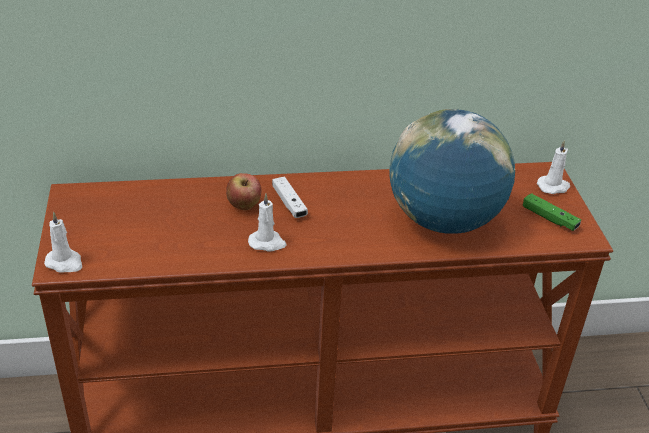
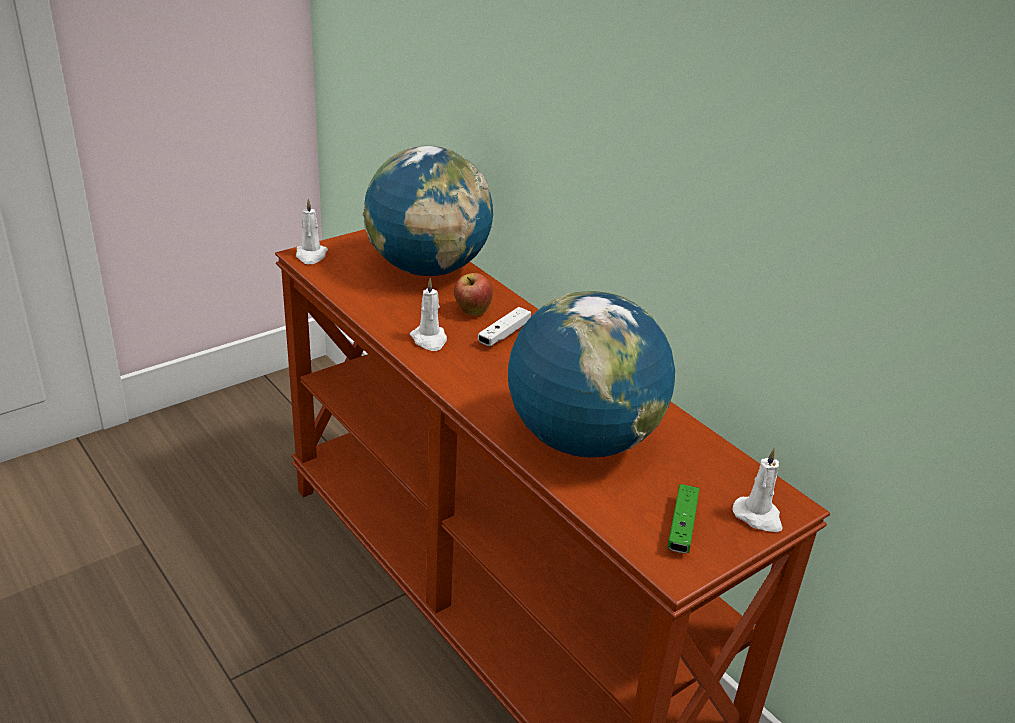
camera: 60 degrees right, 5 degrees down
(156, 204) = (427, 269): none -> globe

